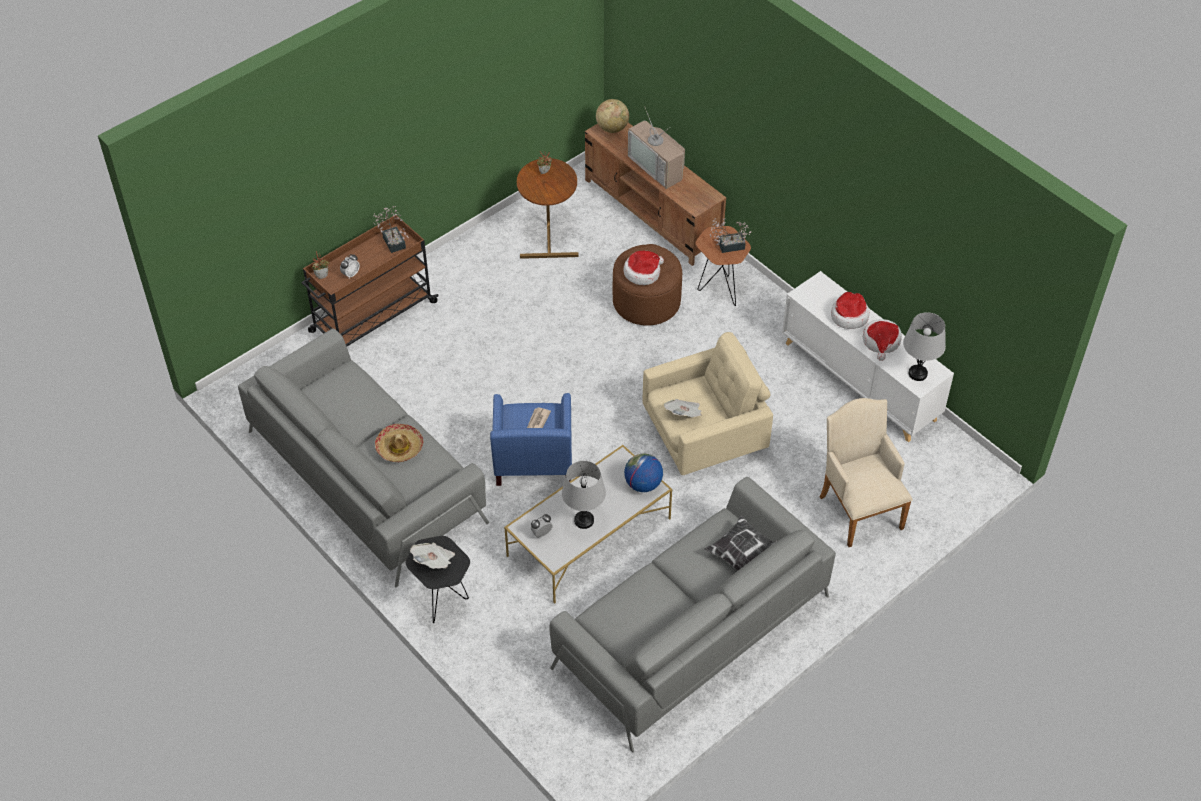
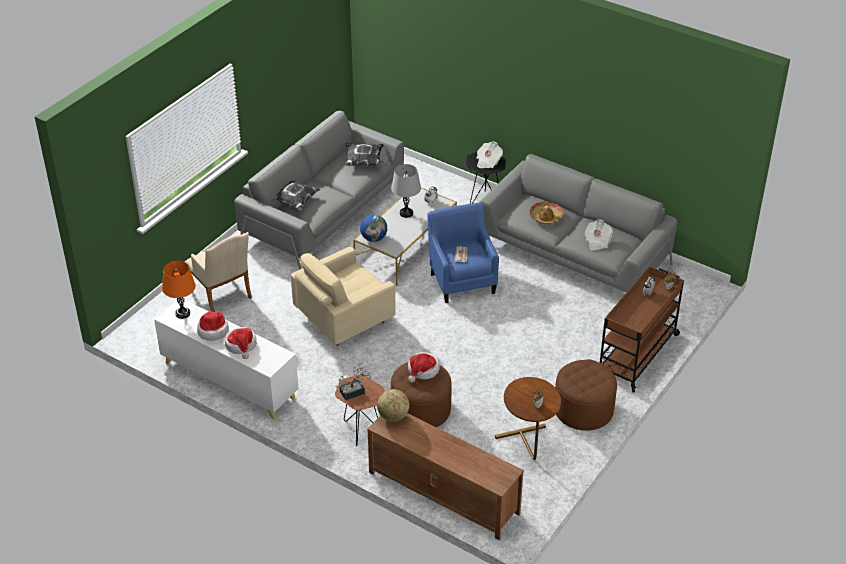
camera: 165 degrees right, 10 degrees down
(393, 240) = (632, 324): potted plant -> none
(469, 266) = (583, 410): none -> brown ottoman
(612, 128) = (498, 478): globe -> globe (393, 416)
(620, 618) = (363, 161): none -> pillow
(658, 166) = (439, 446): television -> none
(684, 414) = (357, 277): newspaper -> newspaper (597, 241)
(917, 373) = (182, 313): grey table lamp -> orange table lamp

